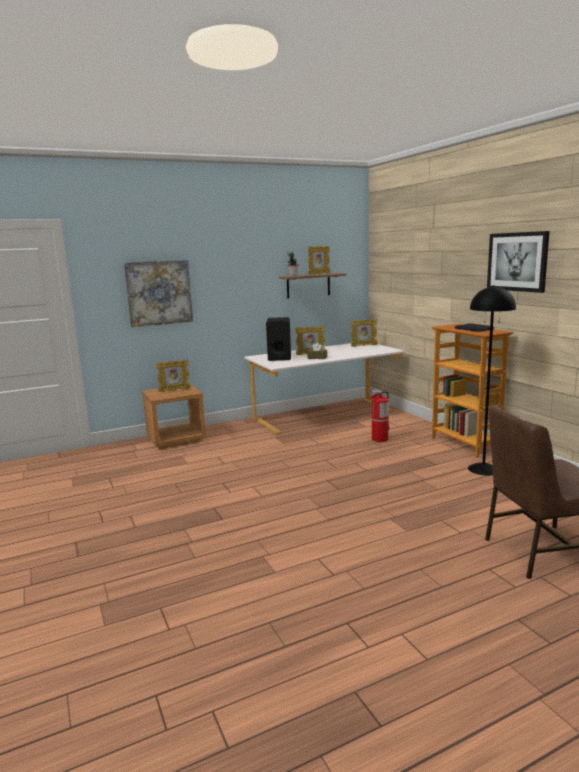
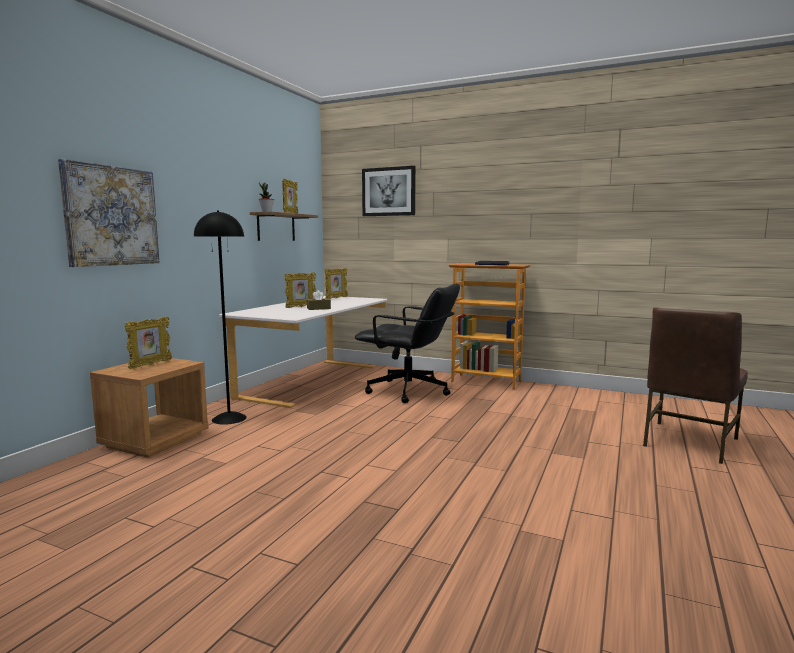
camera: 40 degrees left, 5 degrees down
(279, 357) = (271, 311): black speaker -> none
(379, 439) = (409, 391): fire extinguisher -> black office chair
(483, 469) = (535, 396): black floor lamp -> black floor lamp (229, 418)
(517, 261) = (530, 199): picture -> picture (388, 191)

